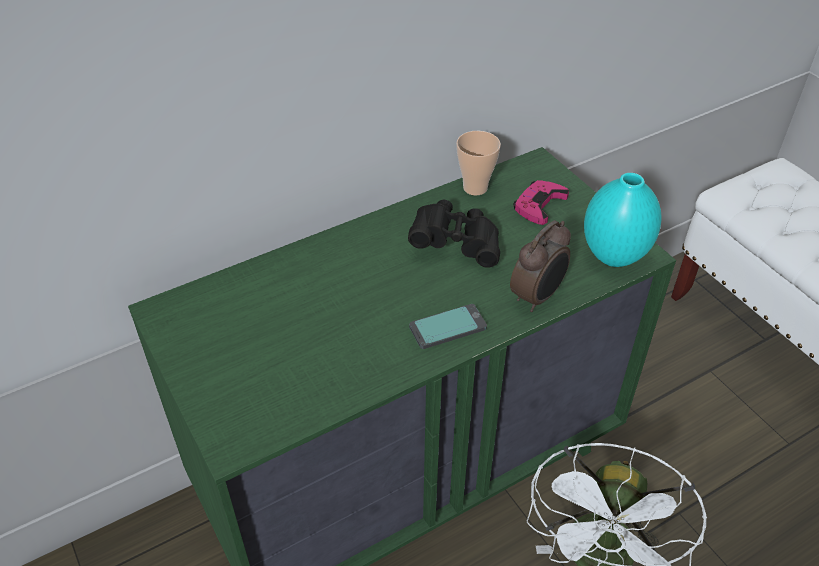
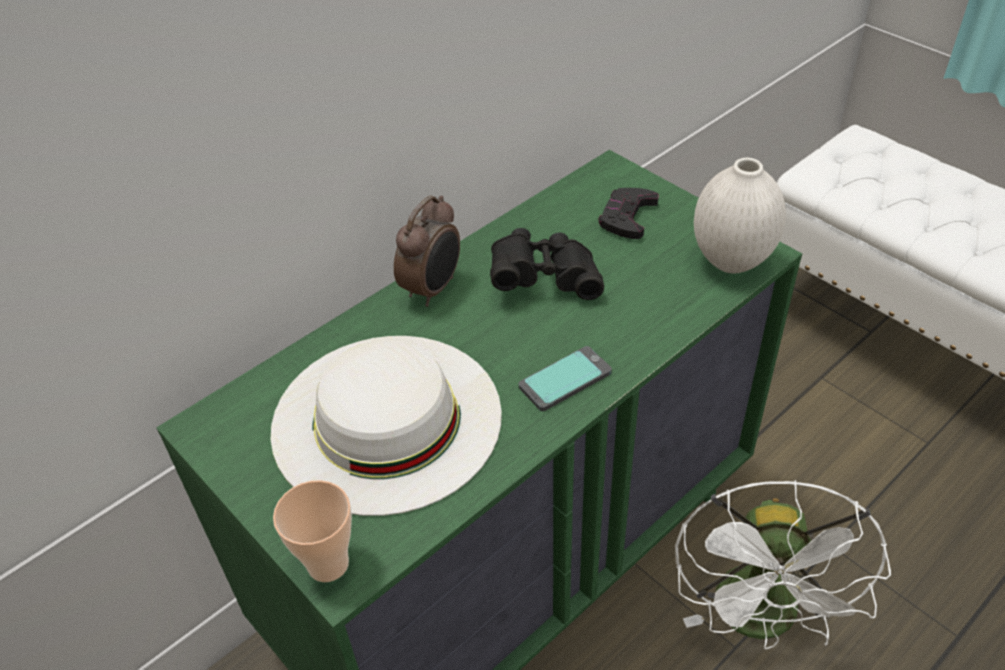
camera: 10 degrees left, 0 degrees up
(300, 332) = (387, 419): none -> white hat
(475, 188) = (546, 209): cup -> cup (328, 564)
(538, 297) = (659, 324): alarm clock -> alarm clock (433, 289)
(539, 205) = (627, 217): pink game controller -> black game controller
(613, 256) = (730, 262): turquoise vase -> white vase

